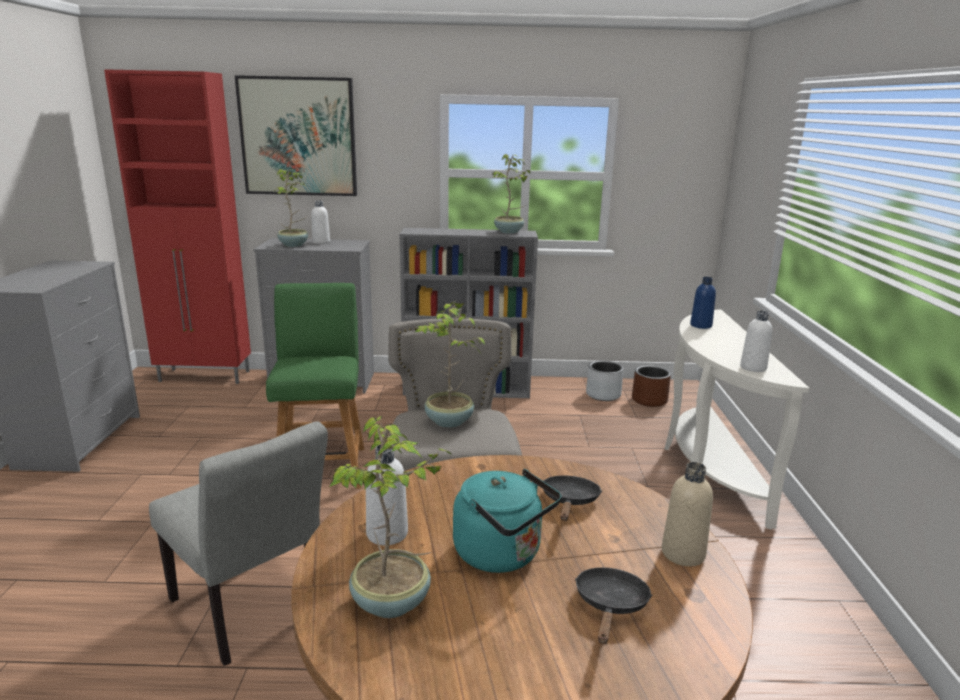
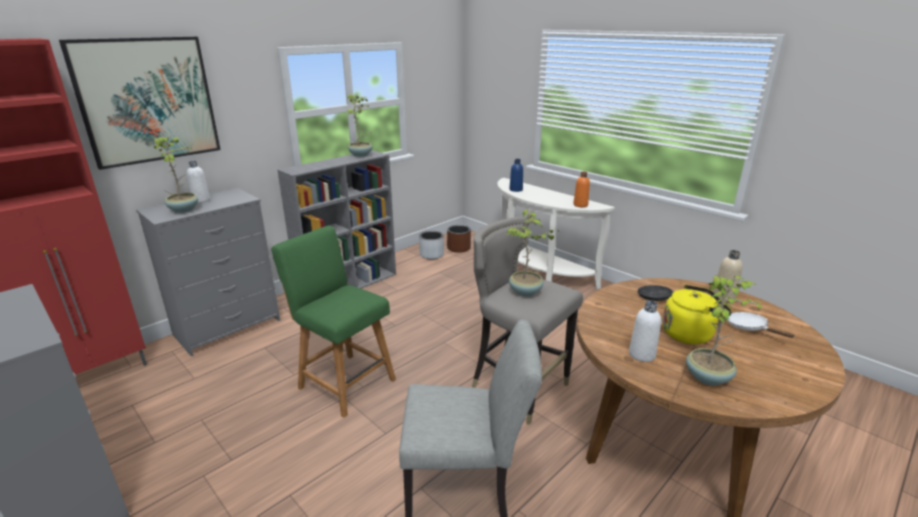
camera: 45 degrees left, 5 degrees up
(502, 554) = (689, 333): turquoise kettle -> yellow kettle
(610, 606) = (750, 328): black frying pan -> white frying pan
(753, 368) = (580, 205): white bottle -> orange bottle

